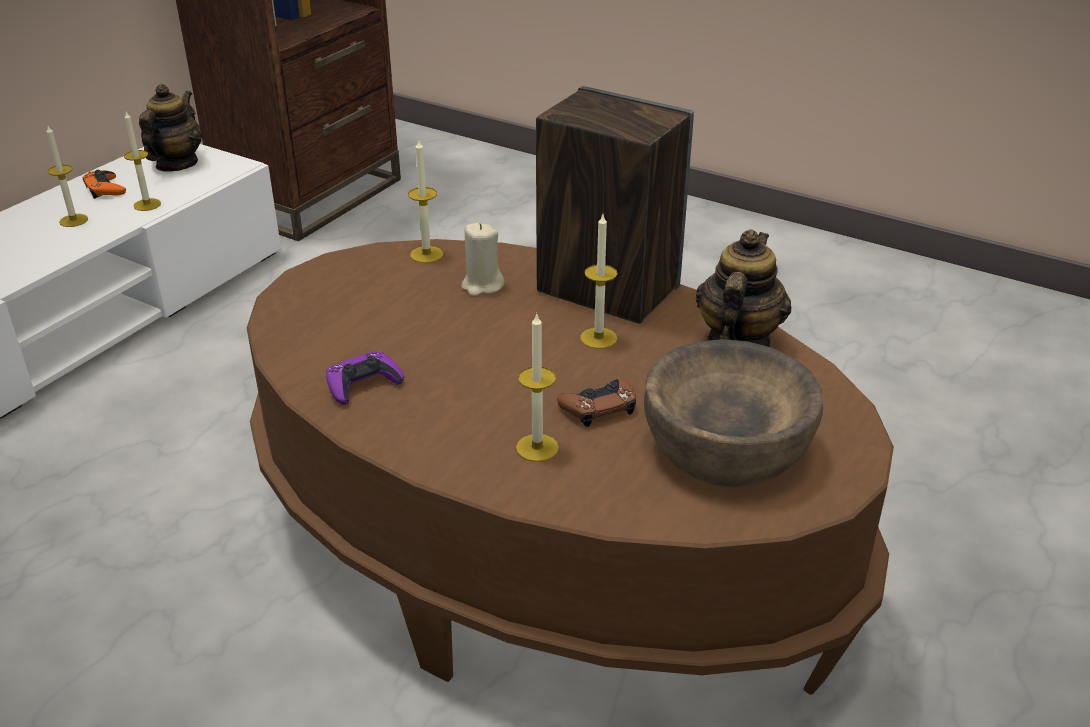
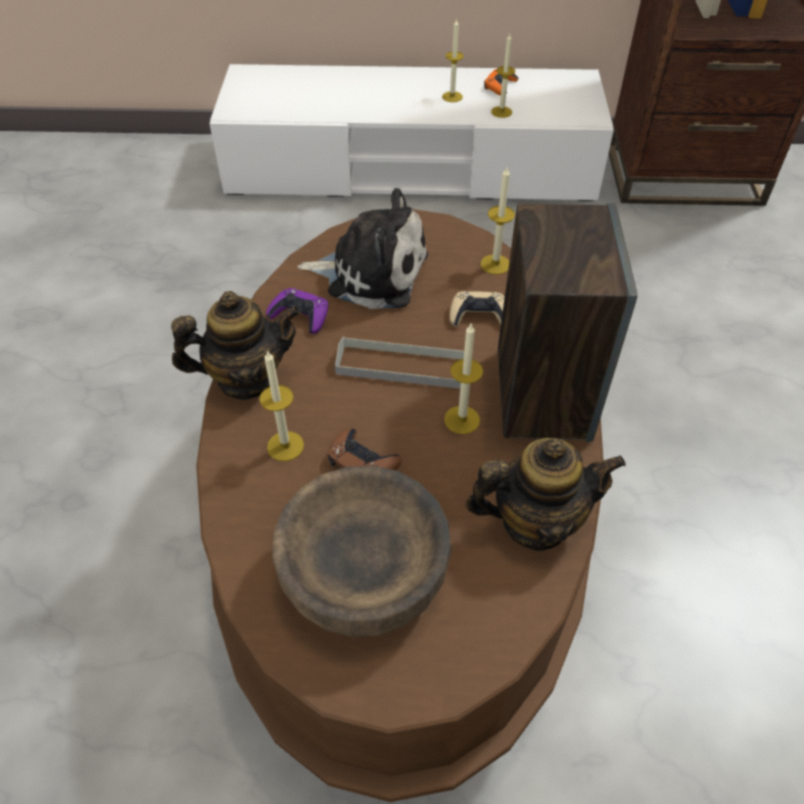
camera: 60 degrees right, 15 degrees up
(176, 164) = (563, 94): teapot -> teapot (246, 379)
(352, 322) = (371, 272): none -> plush toy
(482, 285) = (479, 315): beige candle -> beige game controller
(502, 347) = (402, 366): none -> grey tray

